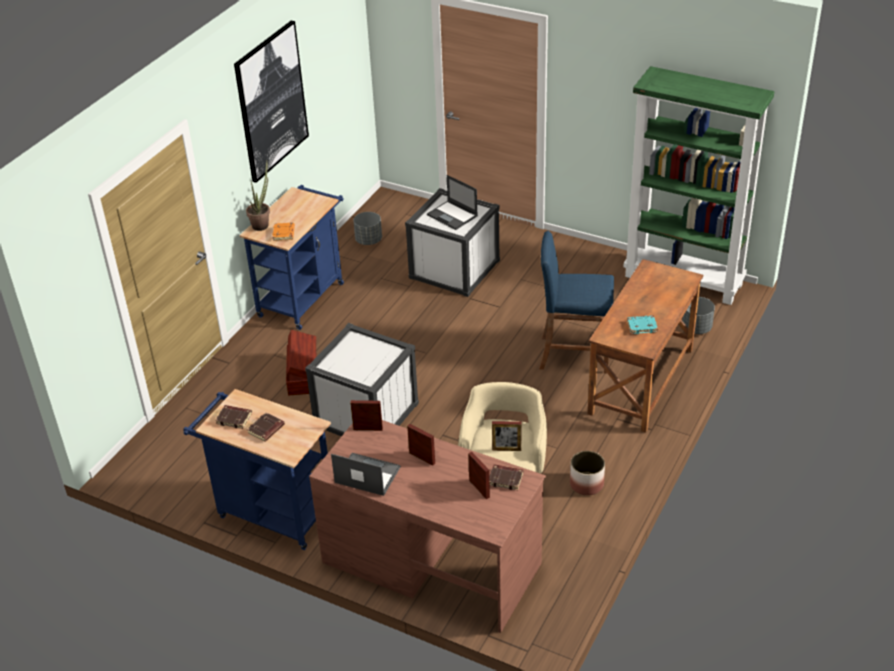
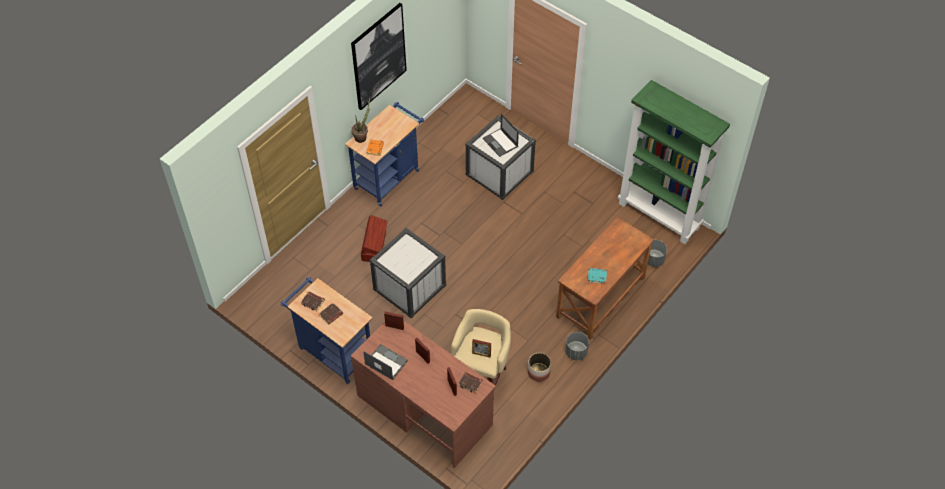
camera: 10 degrees right, 15 degrees up
(369, 240) = (445, 134): grey planter -> grey planter (576, 352)
(574, 354) = (562, 265): blue stool -> none

